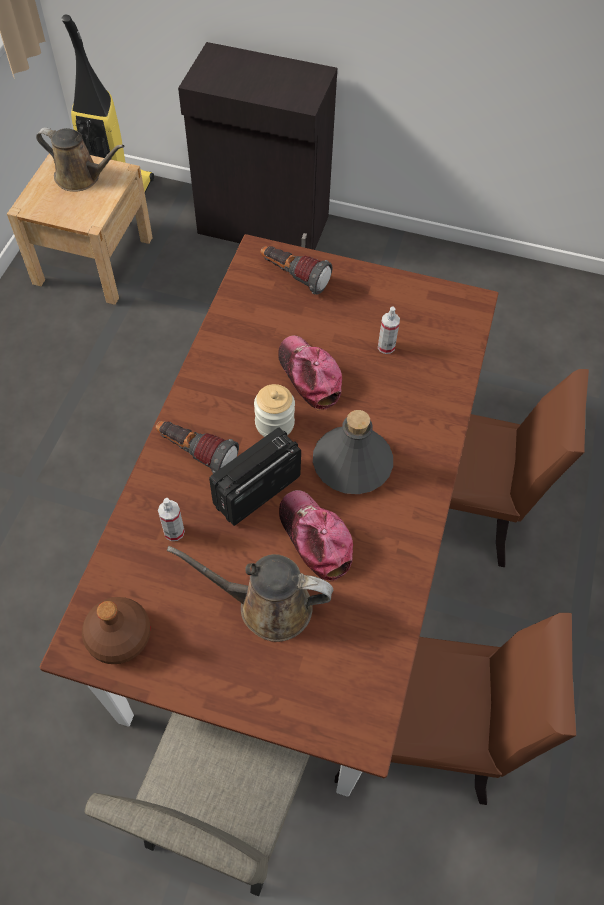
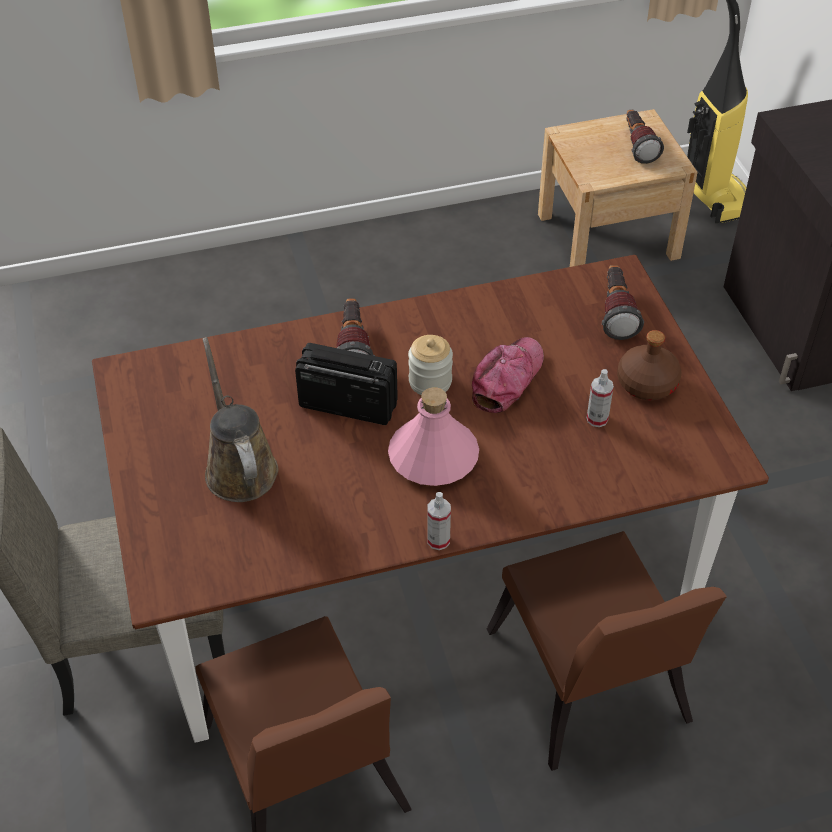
camera: 60 degrees right, 10 degrees down
(81, 177) = (637, 145): brown watering can -> flashlight
(118, 636) = (147, 388): brown bottle -> brown bottle (646, 383)
(174, 532) = (265, 372): spray bottle -> spray bottle (438, 540)
(315, 538) = (330, 467): cap -> none
(352, 463) = (434, 456): grey bottle -> pink bottle

